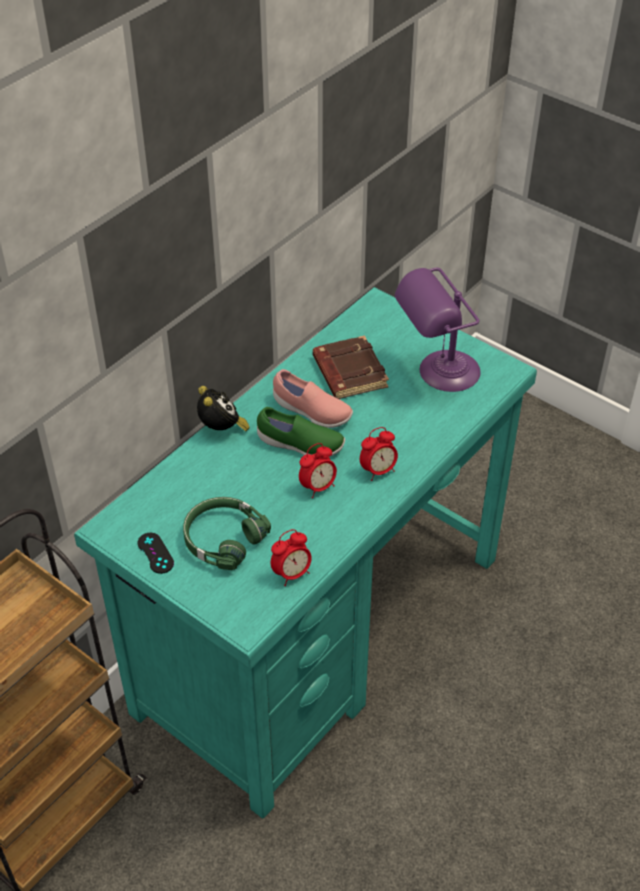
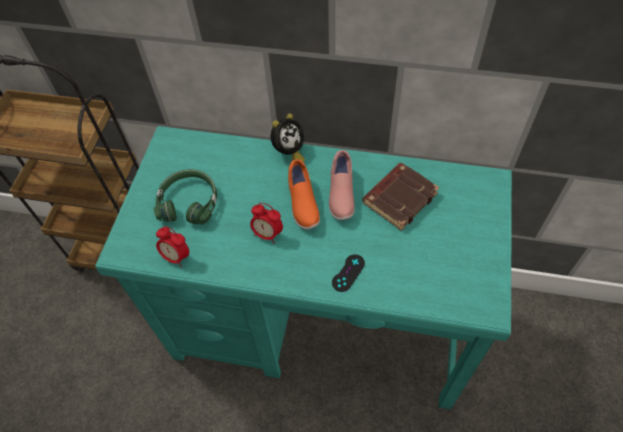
camera: 65 degrees right, 10 degrees up
(155, 553) = (159, 172): black game controller -> black game controller (348, 273)
(300, 445) = (302, 204): green shoe -> orange shoe
(378, 471) = (307, 265): alarm clock -> none
(438, 375) = (442, 259): purple table lamp -> none

